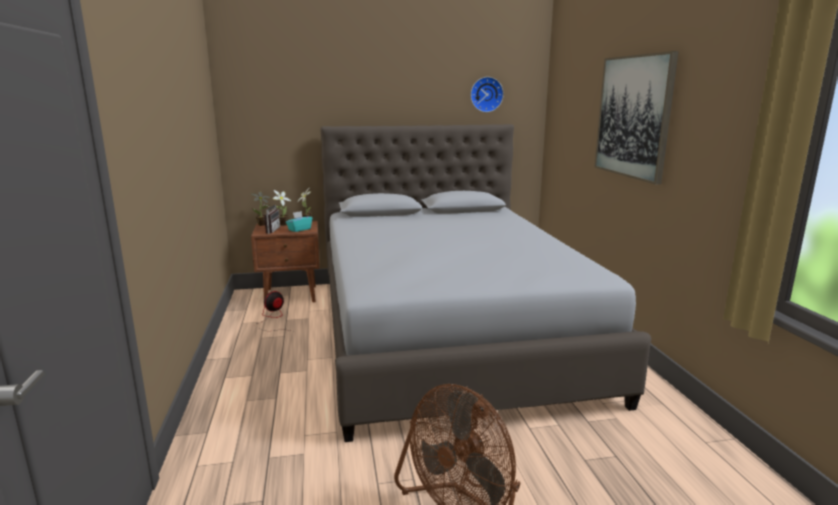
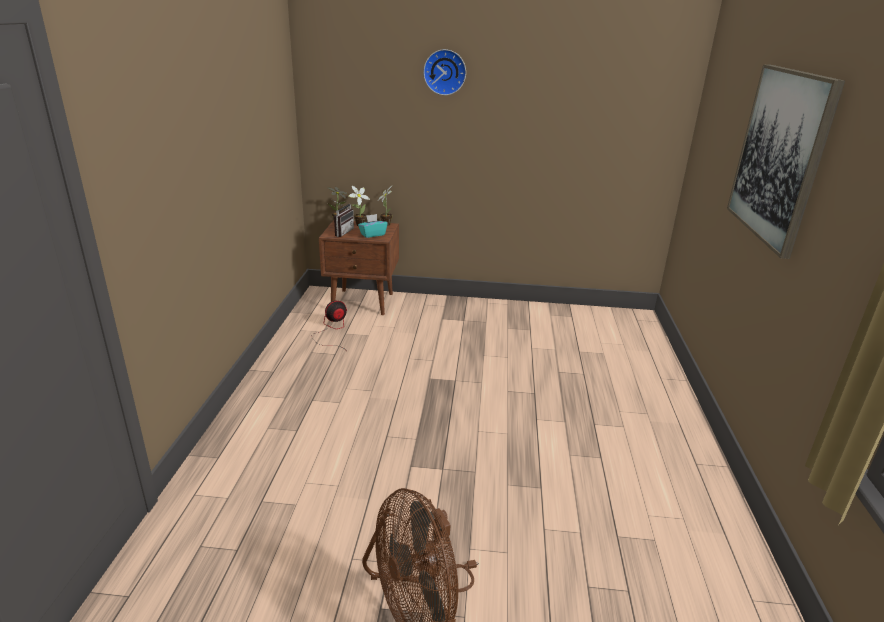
camera: 15 degrees right, 10 degrees up
(447, 332) = (509, 380): grey bed -> none
(486, 94) = (617, 87): wall clock -> wall clock (445, 72)

